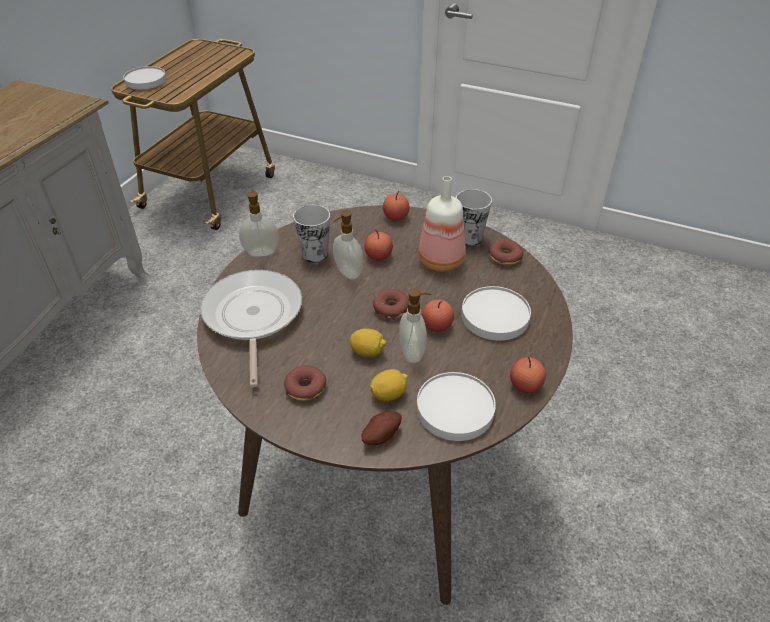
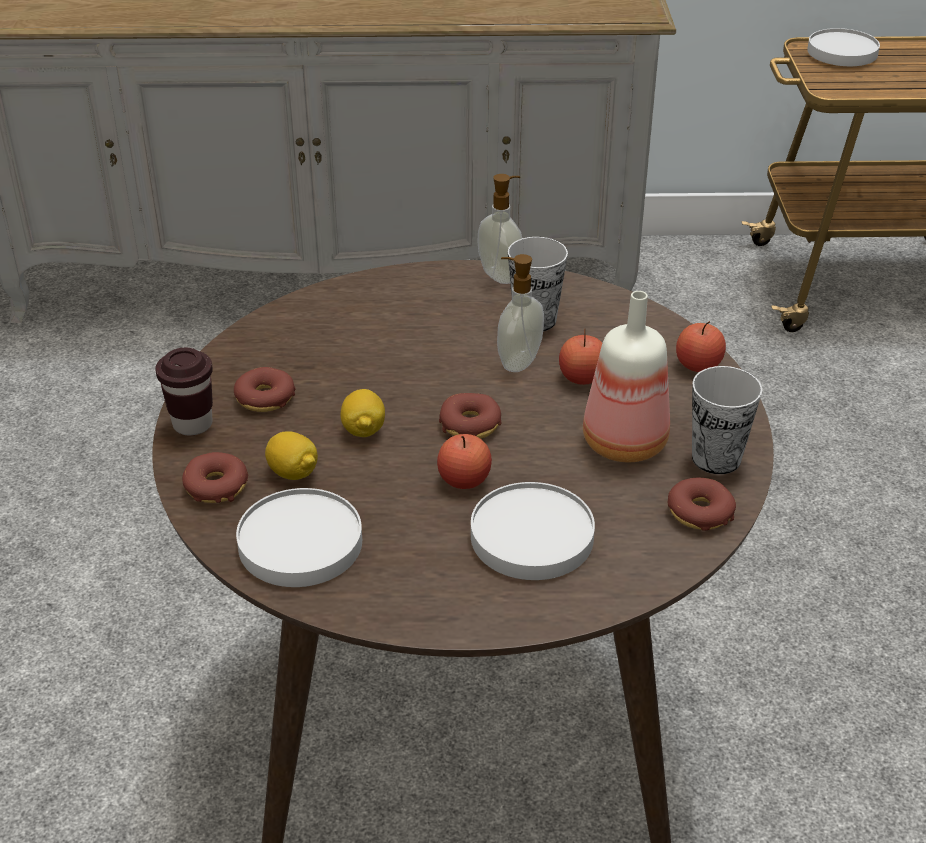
camera: 65 degrees right, 5 degrees down
(252, 317) = (365, 314): frying pan -> none
(308, 431) = (192, 424): none -> brown cup
(380, 435) = (216, 486): potato -> donut
(413, 353) = (389, 472): soap dispenser -> none
(525, 385) = (392, 607): apple -> none

